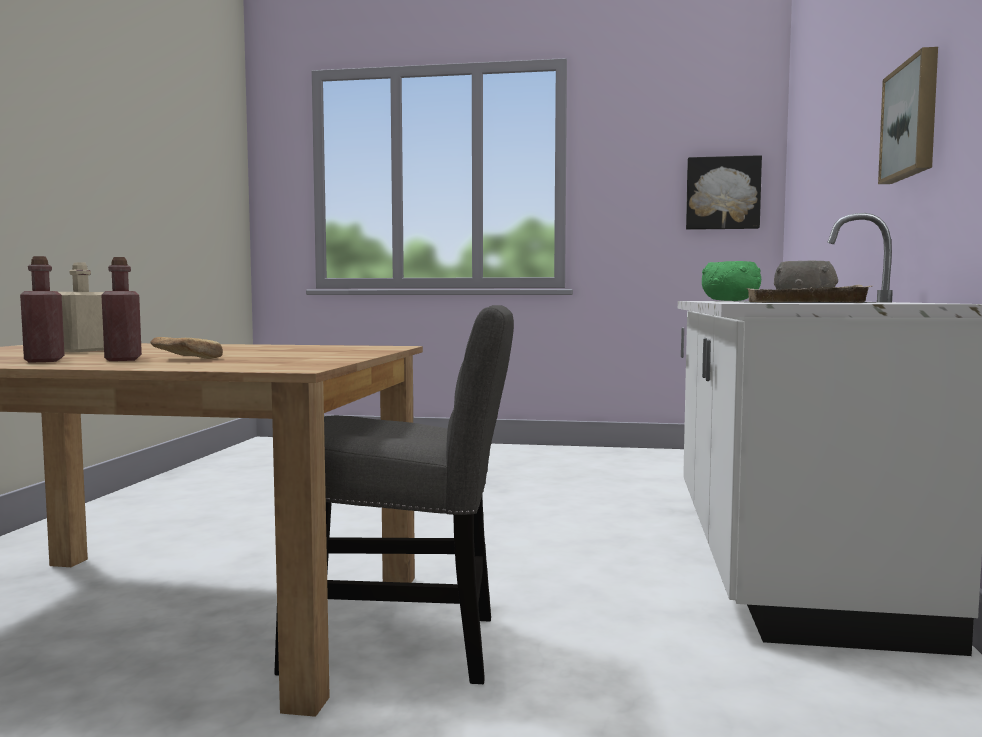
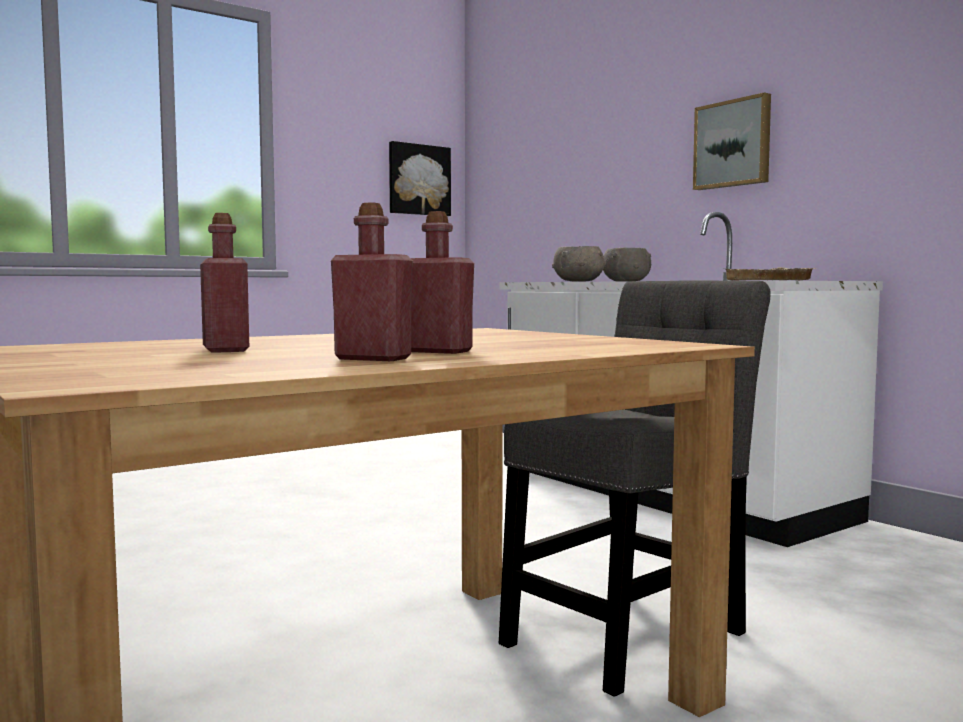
camera: 45 degrees left, 0 degrees up
(83, 351) = (225, 350): beige bottle -> red bottle
(183, 359) = (493, 347): bread -> none
(731, 300) = (579, 281): green bowl -> grey bowl

